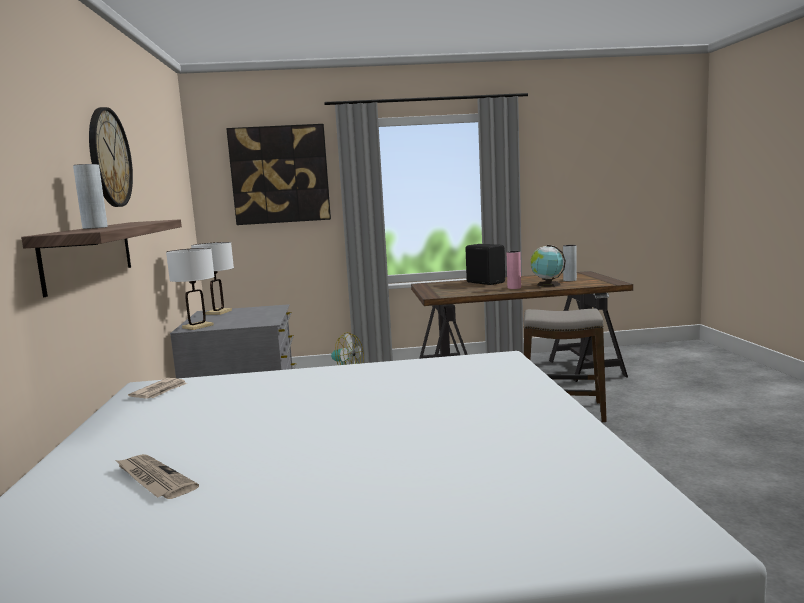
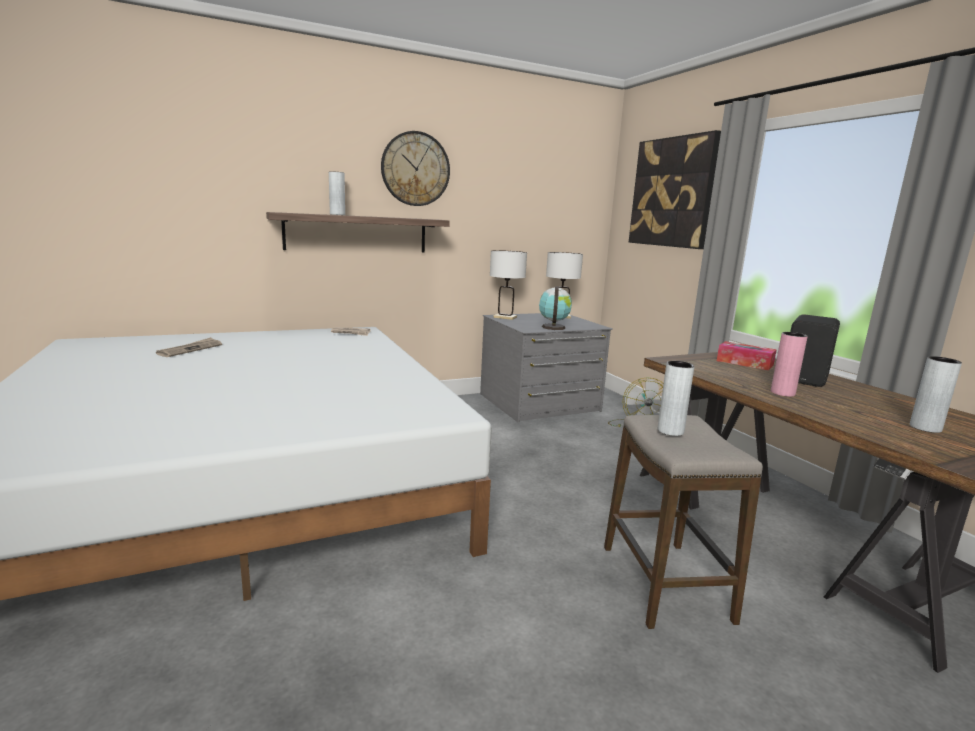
camera: 70 degrees right, 5 degrees up
(447, 286) = (744, 363): none -> tissue box
(547, 284) = (844, 412): globe -> globe (553, 327)
(555, 314) = (670, 431): none -> grey vase

